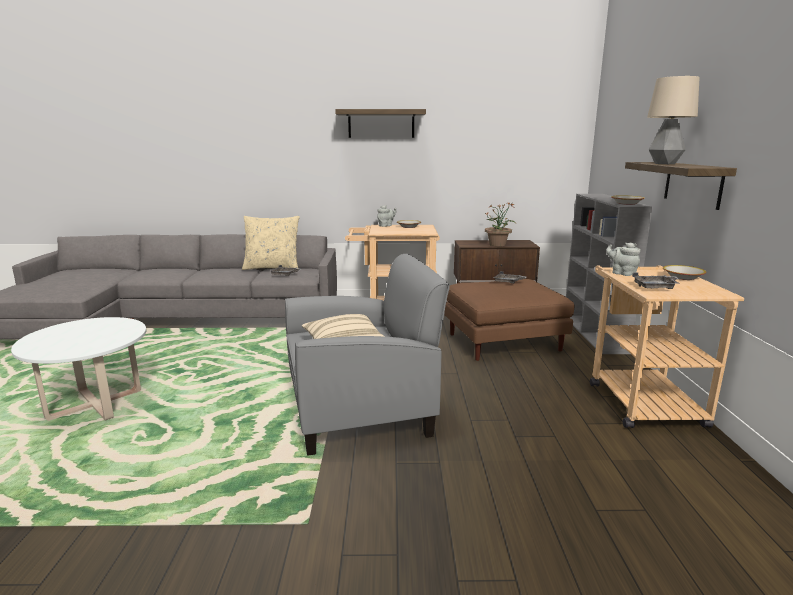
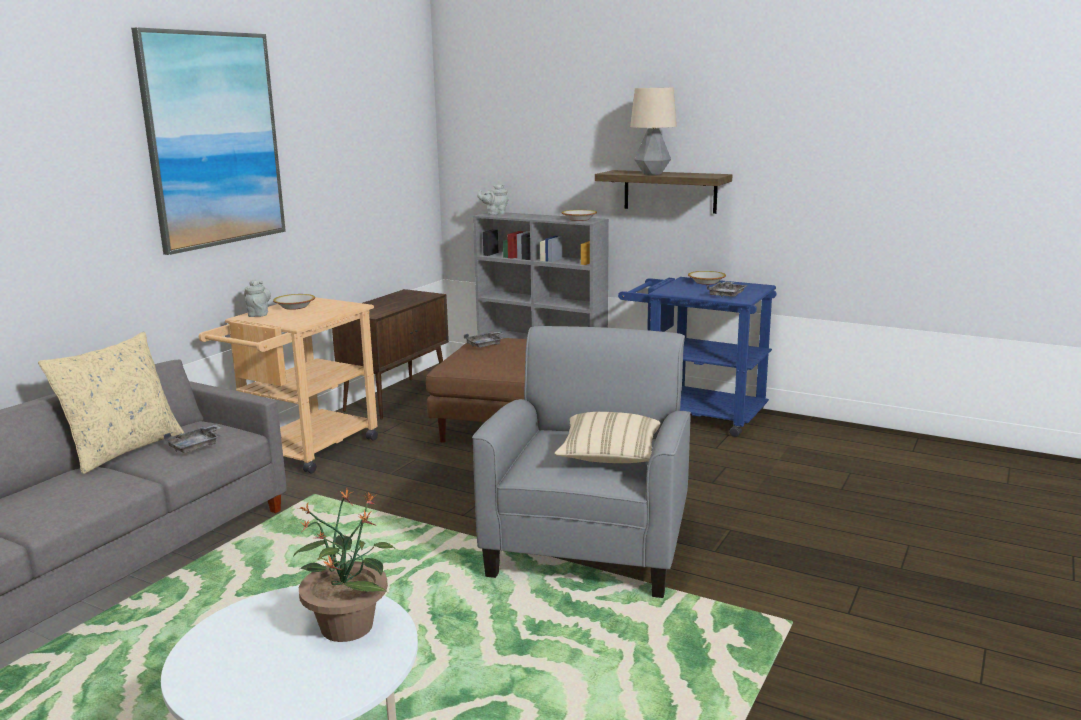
camera: 60 degrees left, 0 degrees up
(381, 124) = (213, 140): shelf -> picture
(497, 244) = (399, 303): potted plant -> potted plant (347, 625)
(622, 273) = (671, 291): grey teapot -> grey teapot (495, 214)
(640, 399) = (695, 414): beige cart -> blue cart

